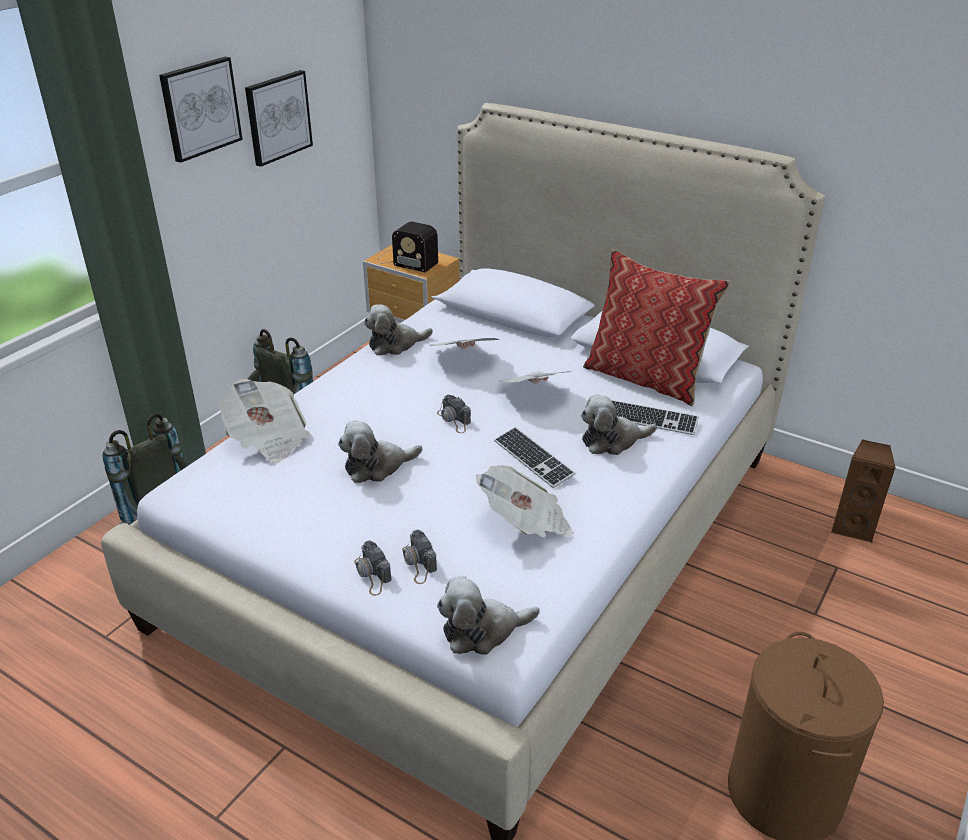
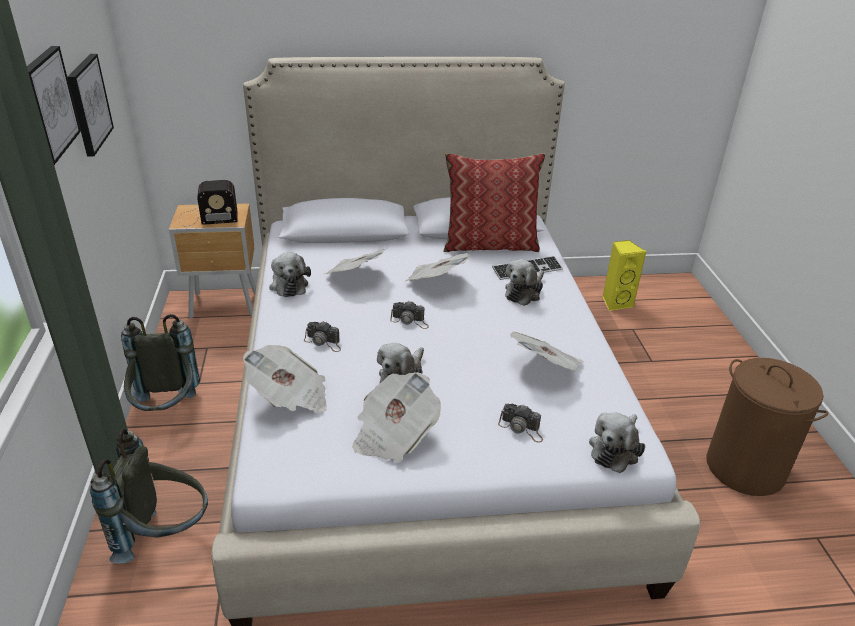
camera: 40 degrees left, 0 degrees up
(305, 509) = (393, 434): none -> newspaper
(372, 574) = (503, 453): camera -> camera (324, 342)
(395, 345) = (289, 284): plush toy -> plush toy turned 45 degrees counterclockwise
(533, 459) = (496, 324): keyboard -> none
(853, 527) = (616, 302): brown speaker -> yellow speaker

